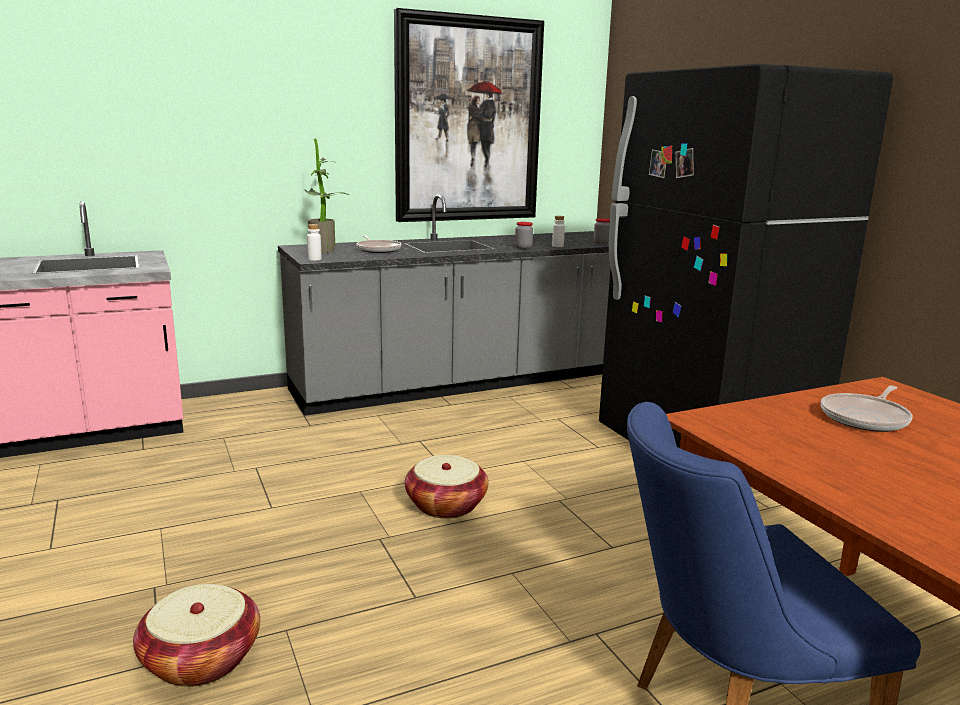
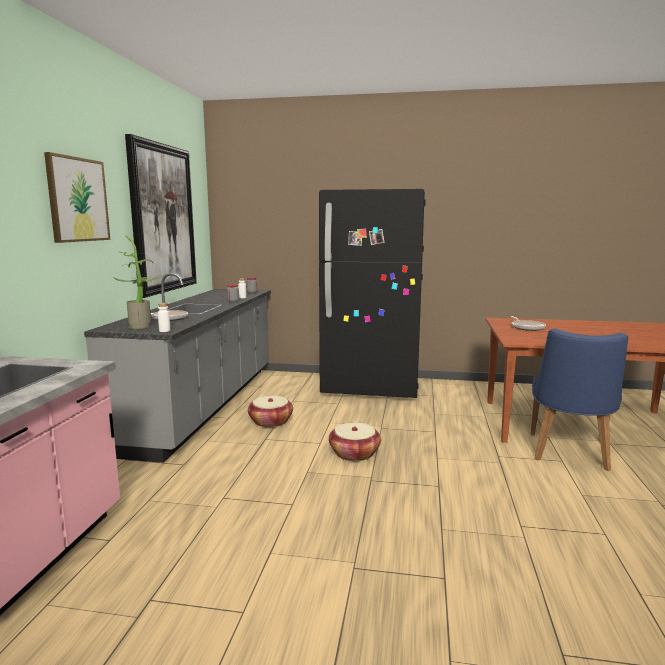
camera: 55 degrees left, 5 degrees down
(201, 659) = (452, 562): basket -> basket (270, 422)
(290, 95) = (78, 200): none -> picture

